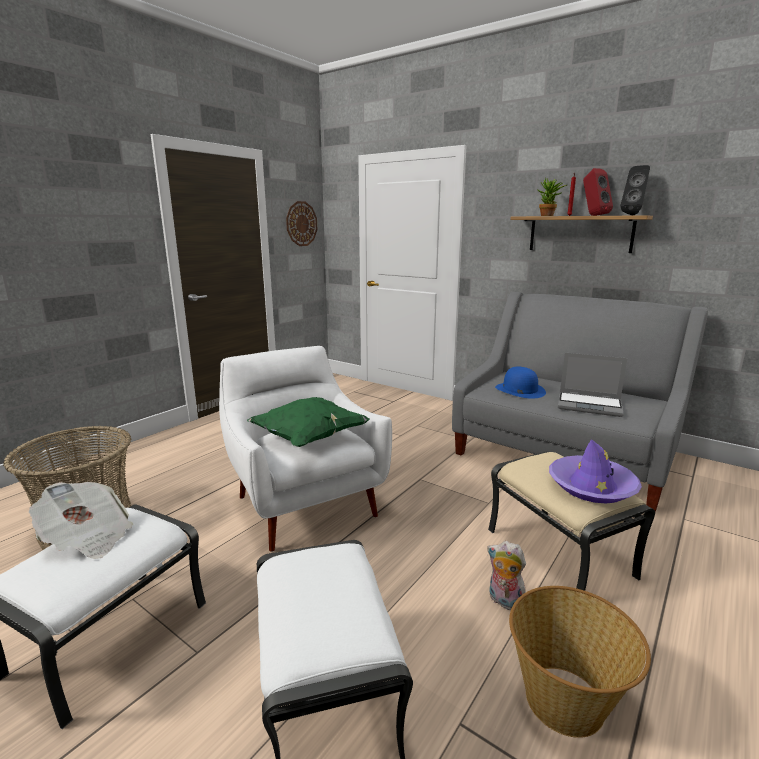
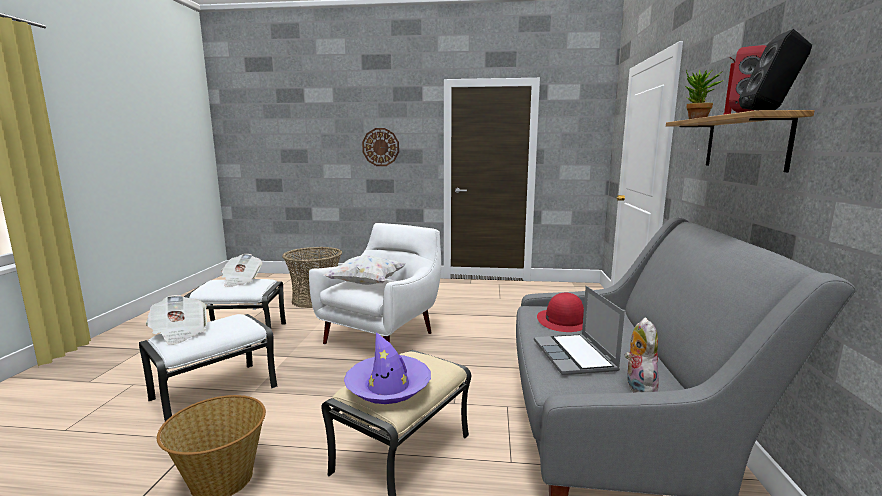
camera: 60 degrees right, 5 degrees down
(301, 224) = (579, 138): wall clock -> wall clock (380, 147)
(309, 438) = (366, 284): green pillow -> white pillow
(319, 628) = (179, 333): none -> newspaper
(504, 601) = (317, 435): plush toy -> plush toy (638, 387)
(519, 390) = (564, 320): blue hat -> red hat

